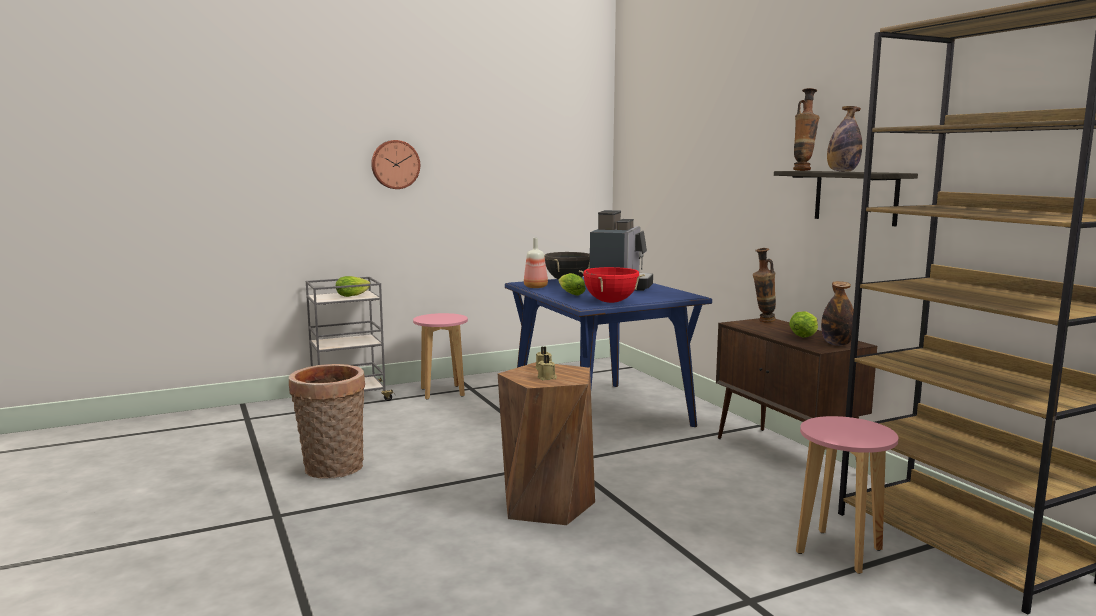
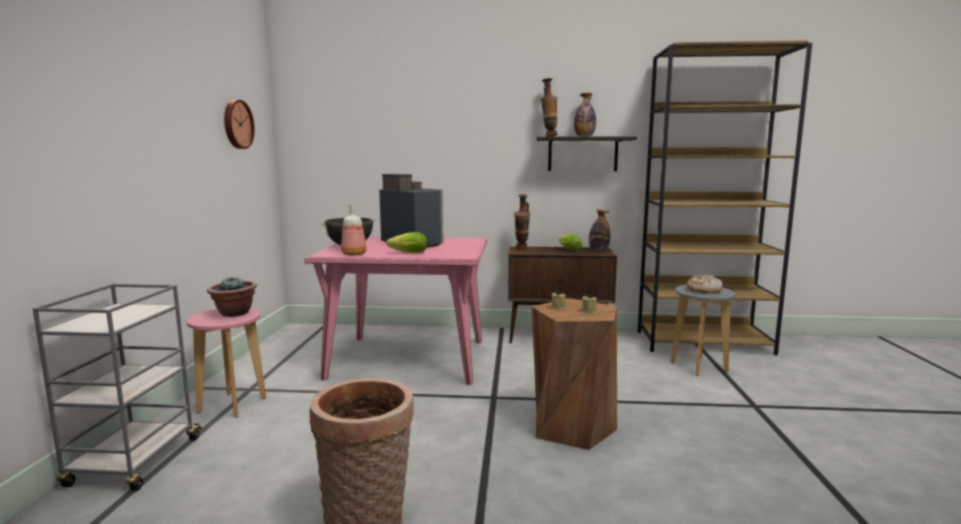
camera: 60 degrees left, 0 degrees up
(354, 295) = (124, 311): lettuce -> none
(395, 164) = (117, 122): wall clock -> wall clock (237, 124)
(448, 318) = (234, 313): none -> potted plant
(600, 412) = (407, 359): blue dining table -> pink dining table
(610, 302) = (462, 251): red cooking pot -> none
(839, 551) = (699, 366): pink stool -> grey stool
(847, 429) = (703, 290): none -> bread

